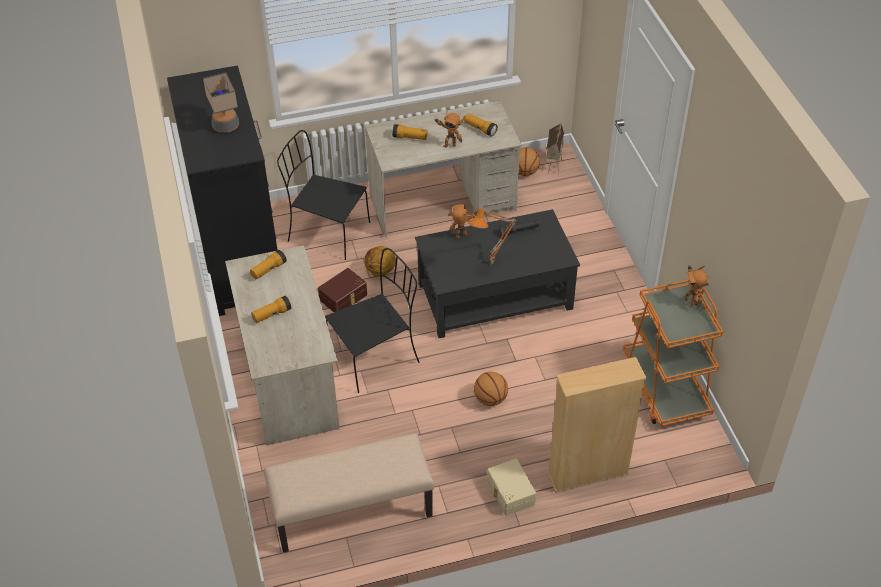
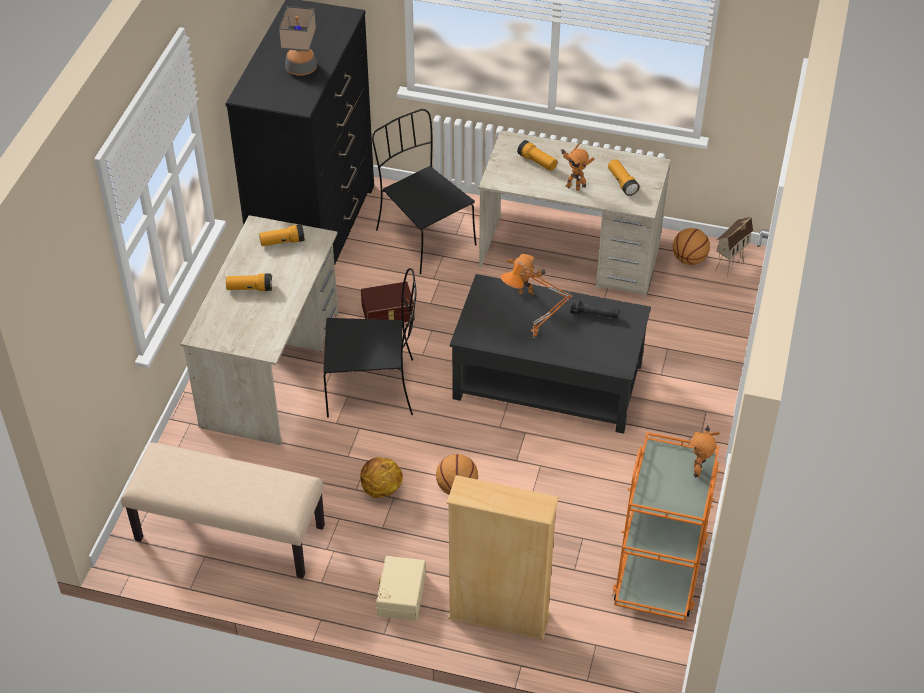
camera: 30 degrees right, 0 degrees up
(380, 271) = (446, 302): basketball -> basketball (381, 490)

